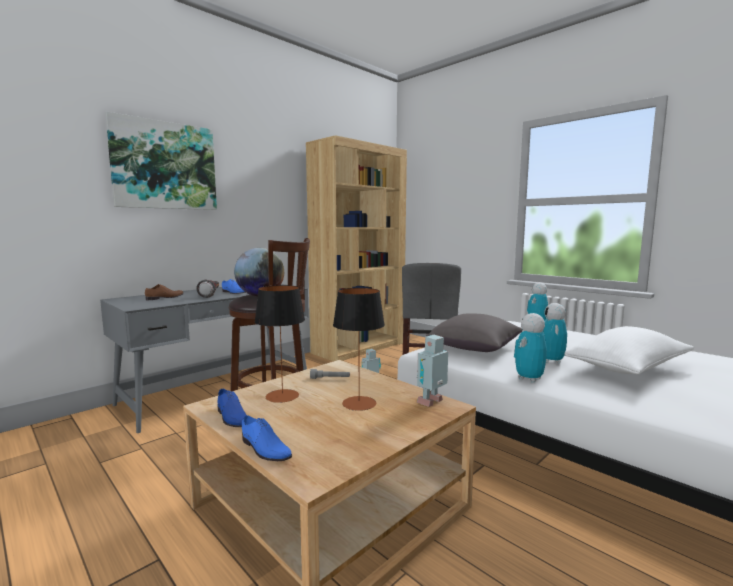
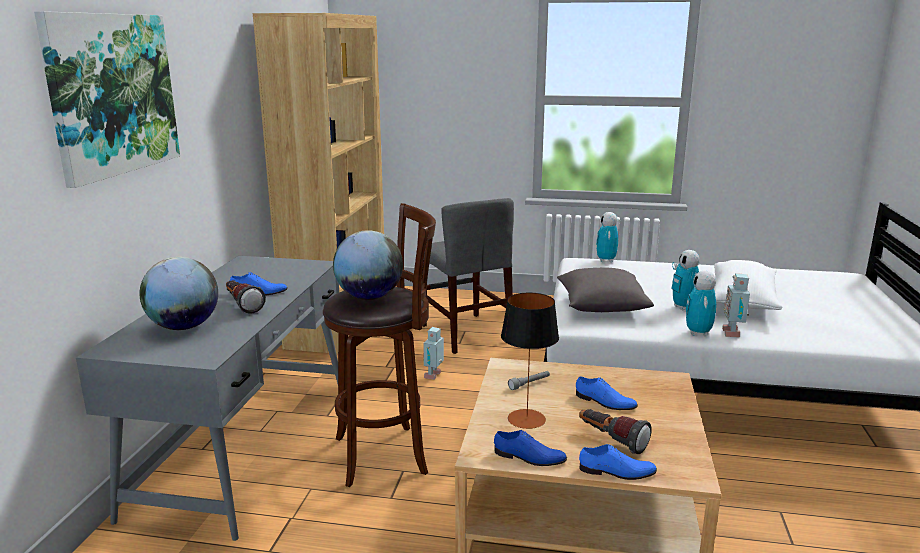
camera: 35 degrees left, 10 degrees up
(165, 297) = (183, 327): brown shoe -> globe
(307, 428) = (611, 441): none -> flashlight
(359, 403) = (605, 402): table lamp -> blue shoe
(432, 402) = (655, 380): toy robot -> toy robot (733, 333)

